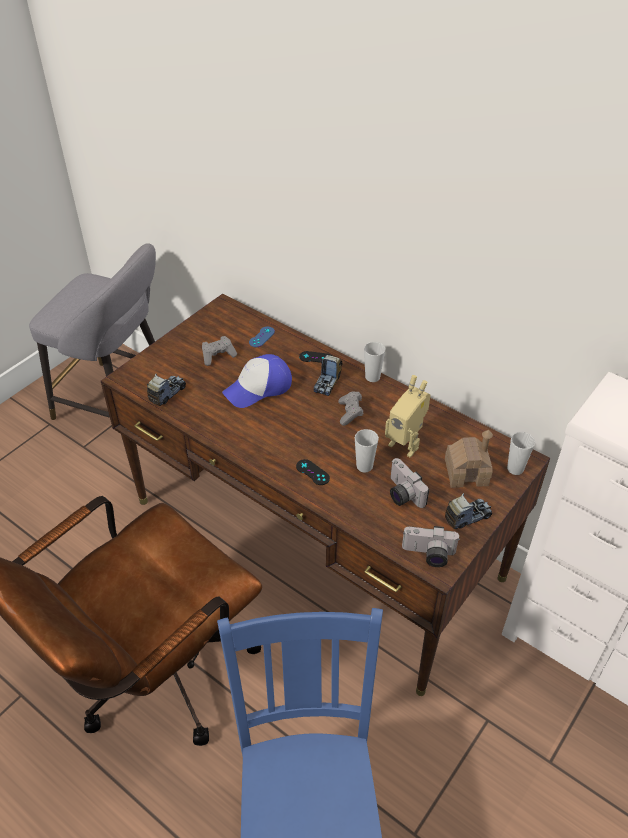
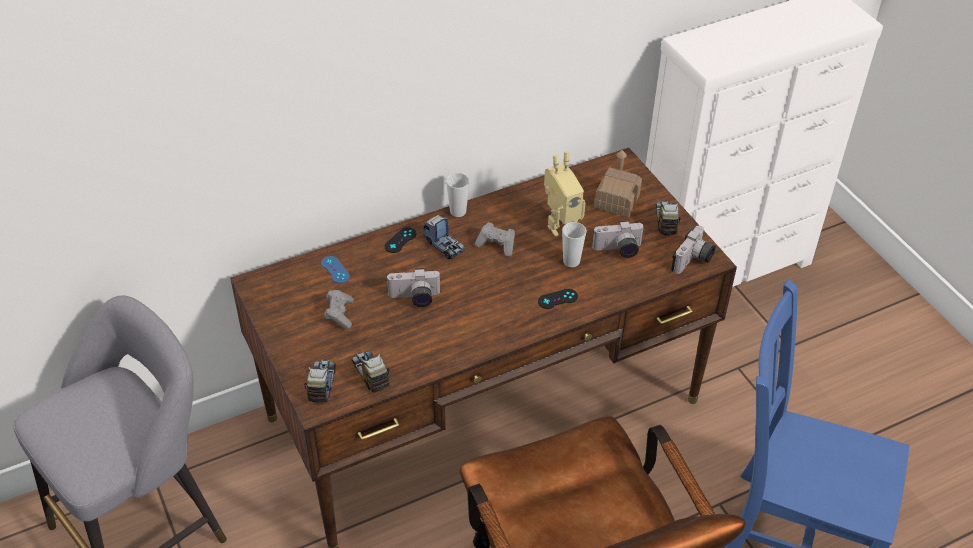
camera: 65 degrees left, 0 degrees up
(145, 373) = (321, 385): none -> toy truck
(258, 388) = (414, 298): cap -> camera
(515, 469) = (629, 172): cup -> none

